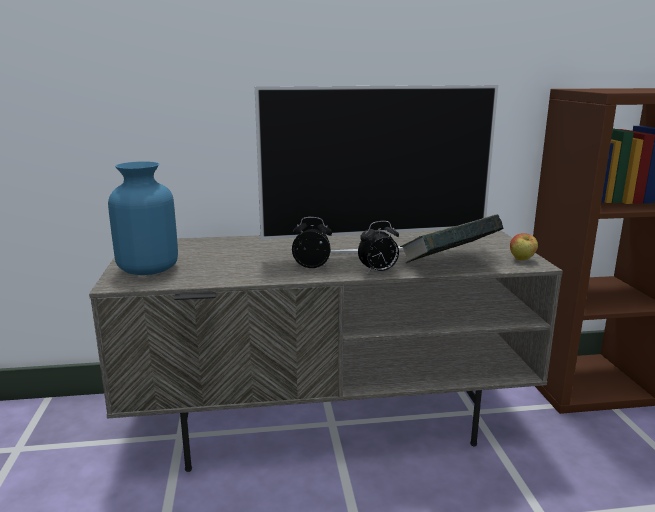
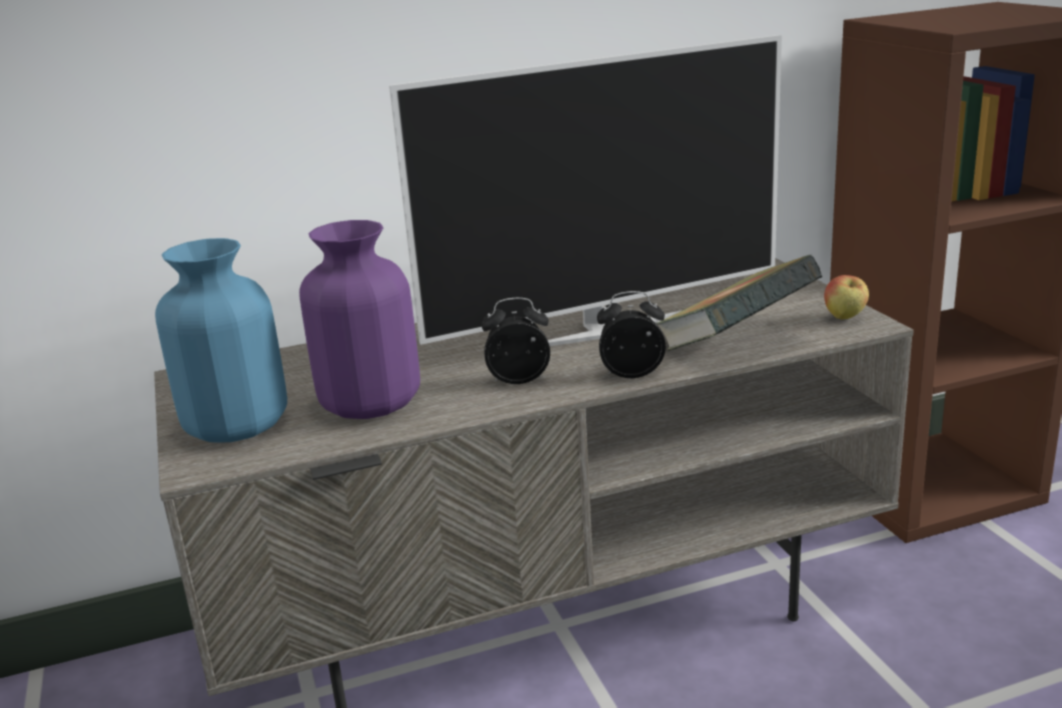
camera: 10 degrees left, 5 degrees up
(224, 268) = (370, 404): none -> purple vase
(378, 272) = (632, 374): alarm clock -> alarm clock turned 150 degrees counterclockwise

